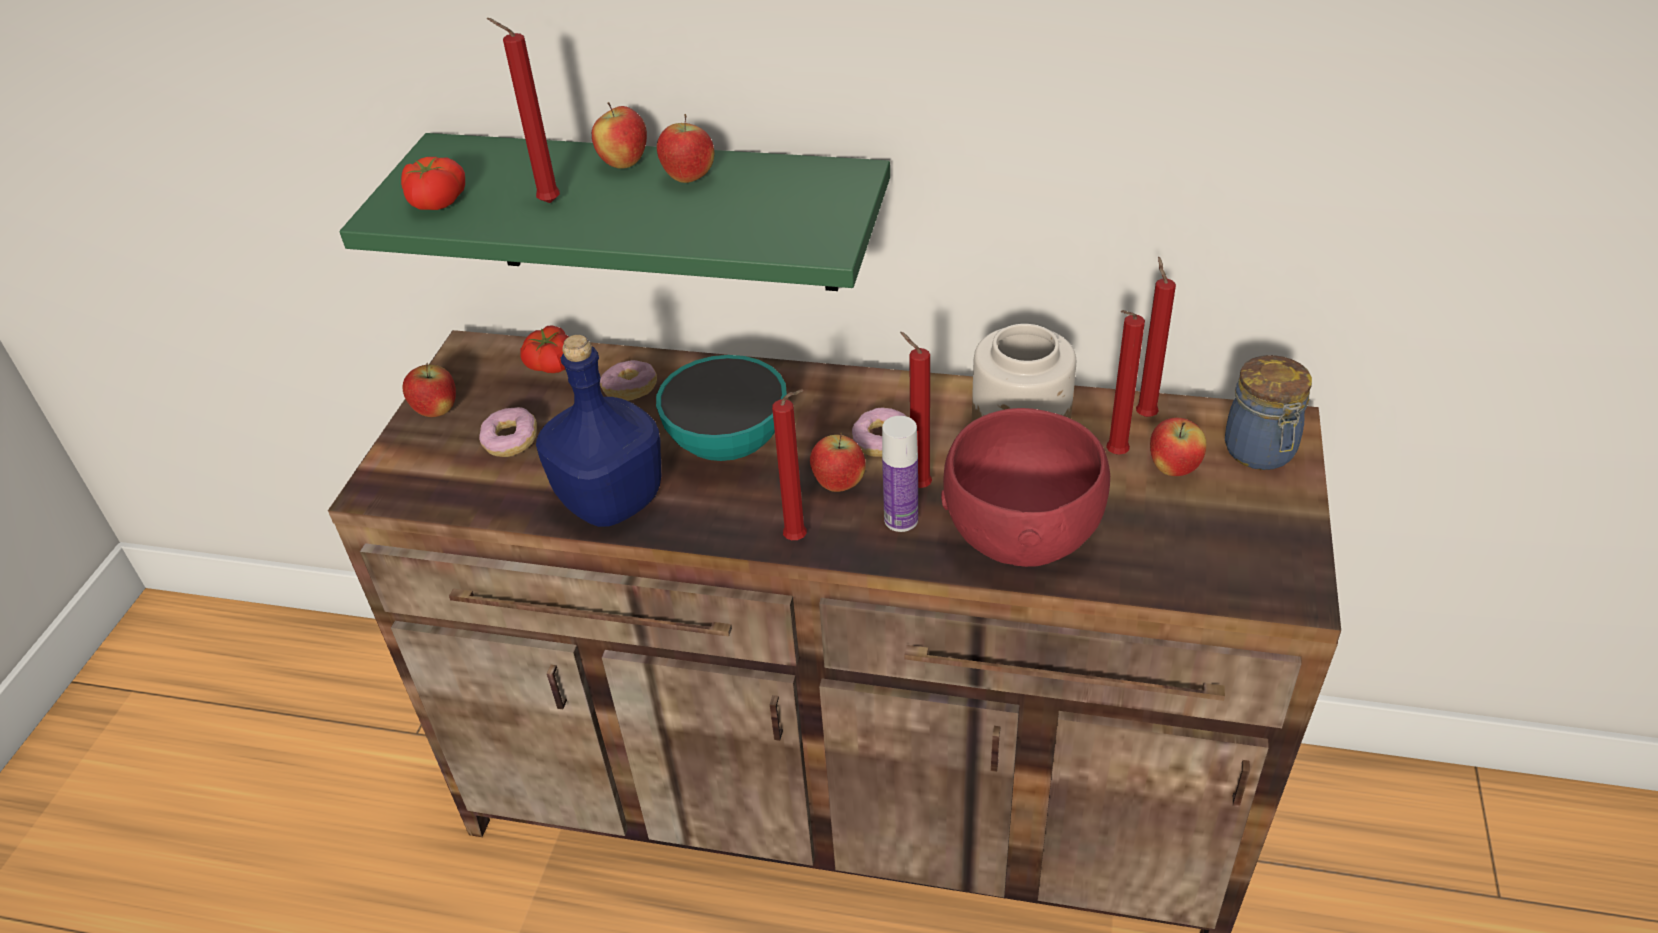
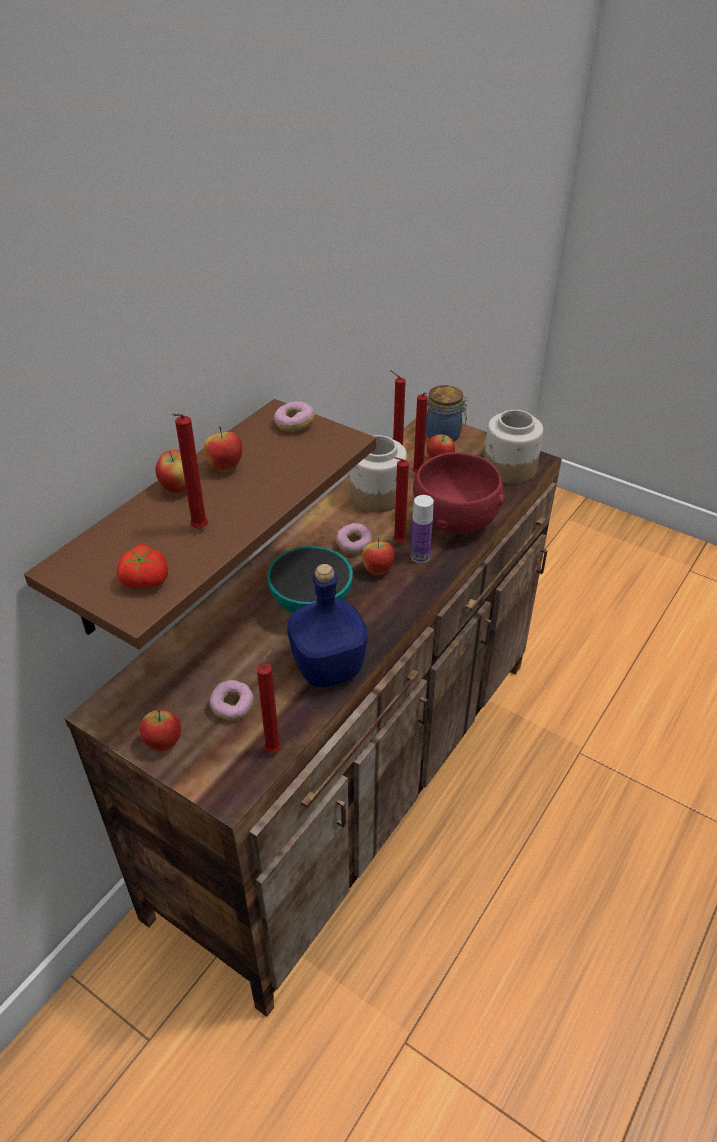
camera: 70 degrees left, 0 degrees up
(550, 365) = (161, 669): tomato -> none
(630, 390) = (224, 635): donut -> donut (294, 424)
(660, 212) = (172, 519): green shelf -> brown shelf
(799, 539) = (412, 597): red candle -> red candle (275, 748)
(1232, 563) = (509, 469): none -> jar

